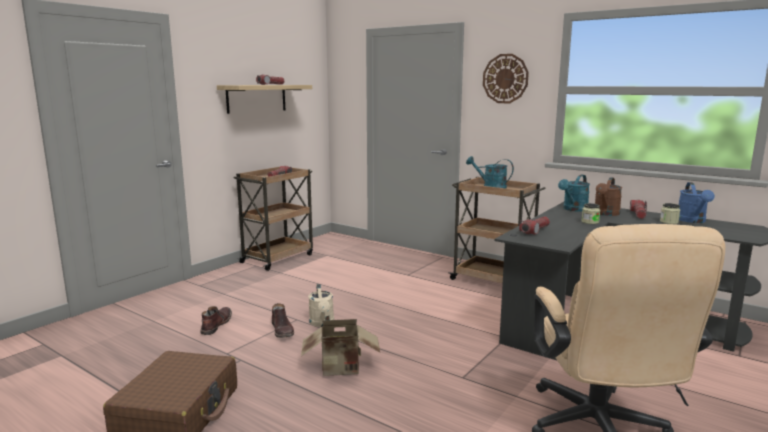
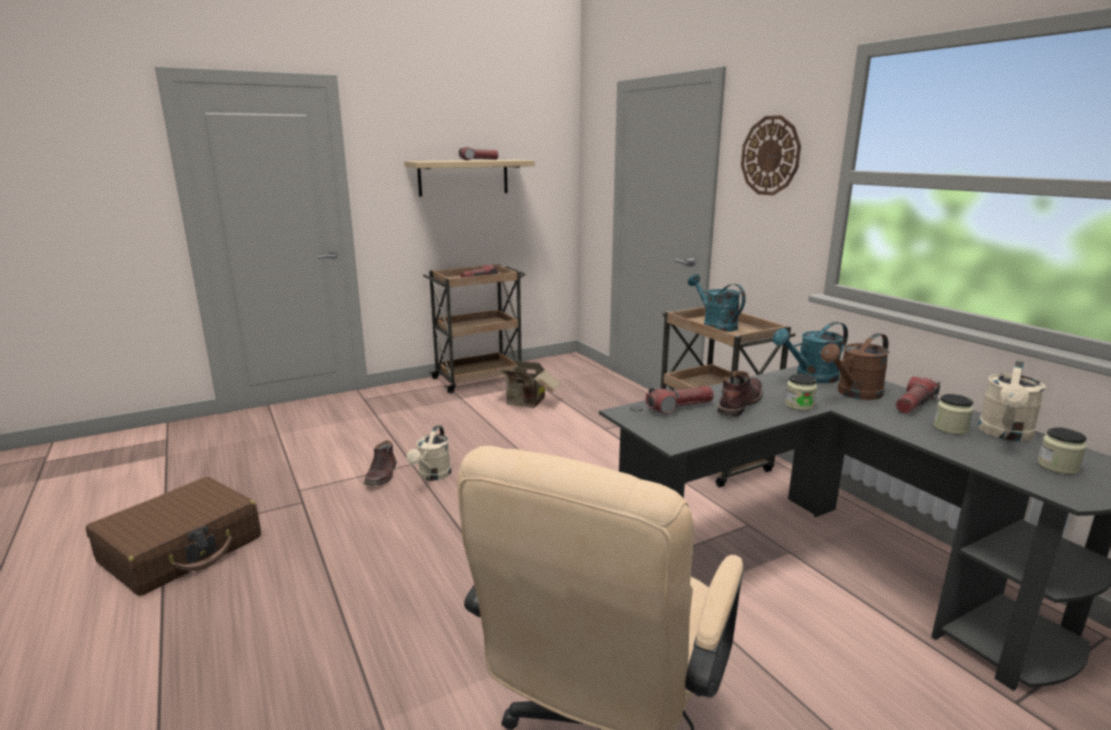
camera: 25 degrees right, 5 degrees up
(216, 325) = (327, 452): brown boot -> brown boot (738, 403)
(342, 369) = (386, 544): cardboard box -> cardboard box (525, 403)
(693, 221) = (1005, 434): blue watering can -> beige watering can
(730, 229) = (1057, 466): none -> jar

